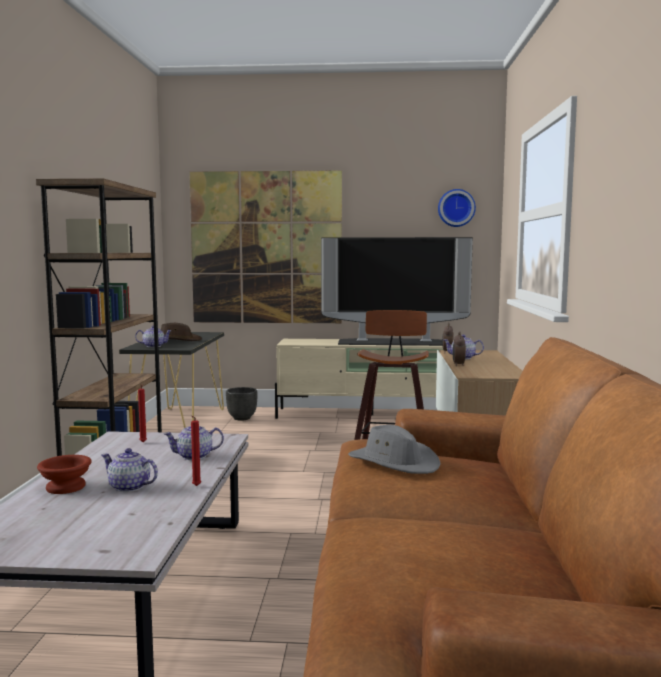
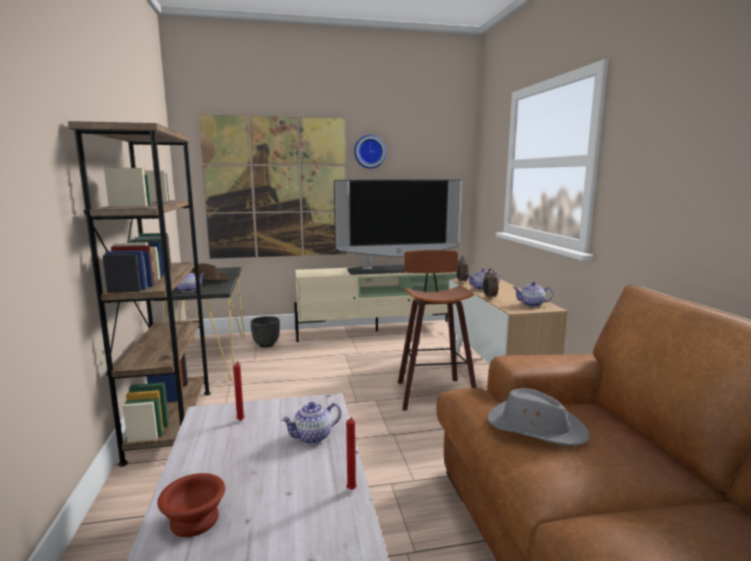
camera: 15 degrees left, 5 degrees up
(129, 487) = (275, 506): teapot -> teapot (532, 304)
(456, 208) = (440, 153): wall clock -> wall clock (369, 151)

